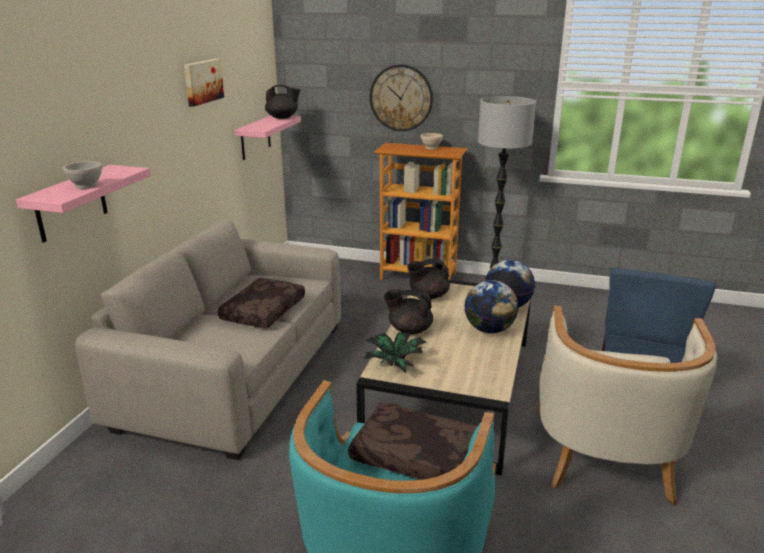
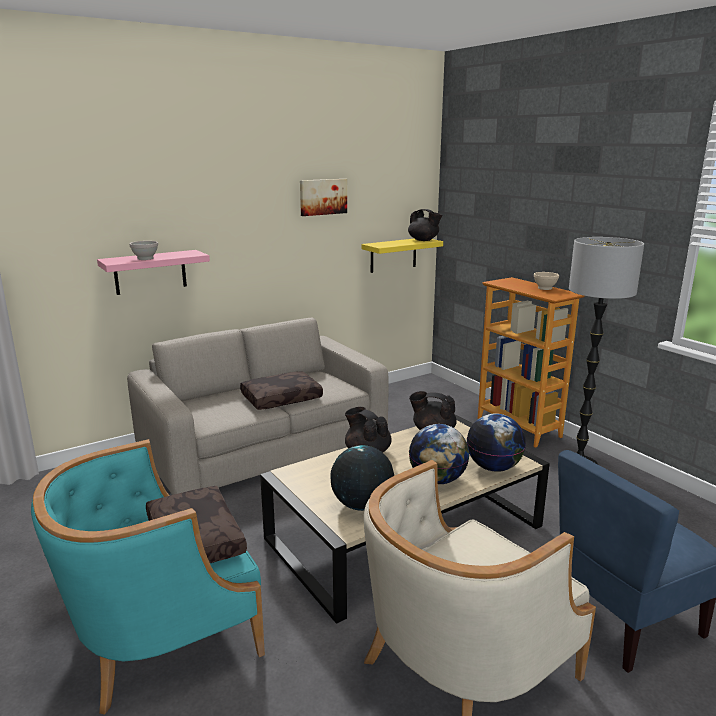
camera: 40 degrees right, 5 degrees down
(255, 137) = (393, 255): pink shelf -> yellow shelf
(395, 363) = (310, 472): potted plant -> none
(401, 98) = (531, 232): wall clock -> none
(473, 370) = (362, 505): none -> globe

